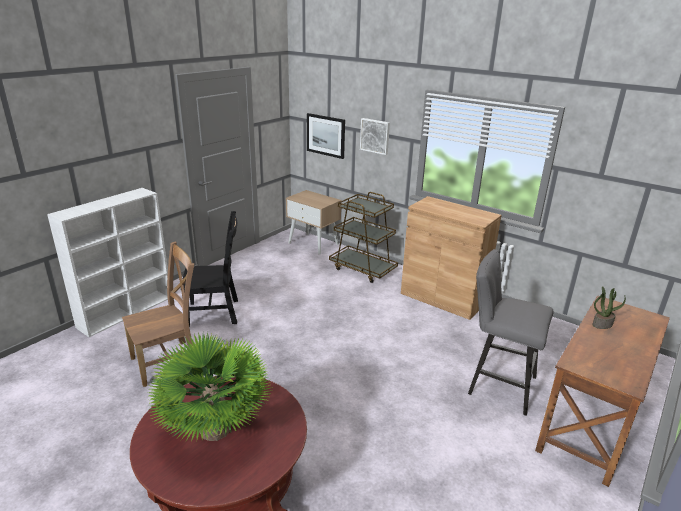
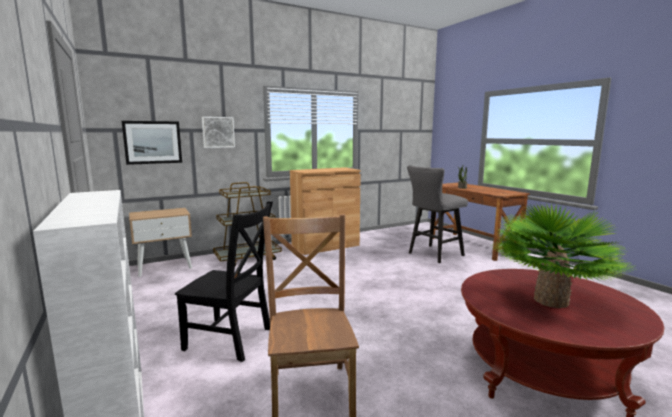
camera: 65 degrees left, 15 degrees down
(216, 313) = (231, 340): black chair -> black chair turned 90 degrees clockwise

